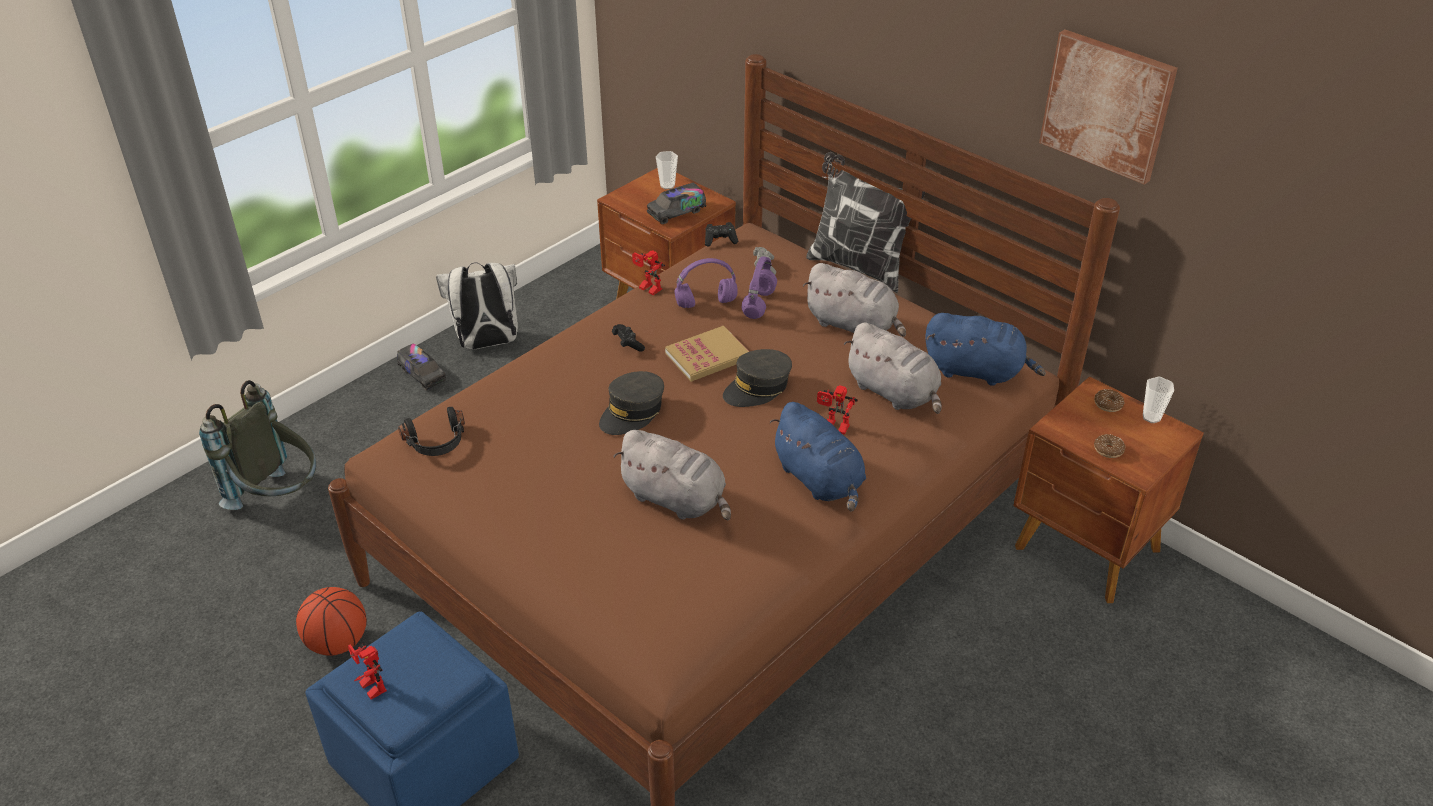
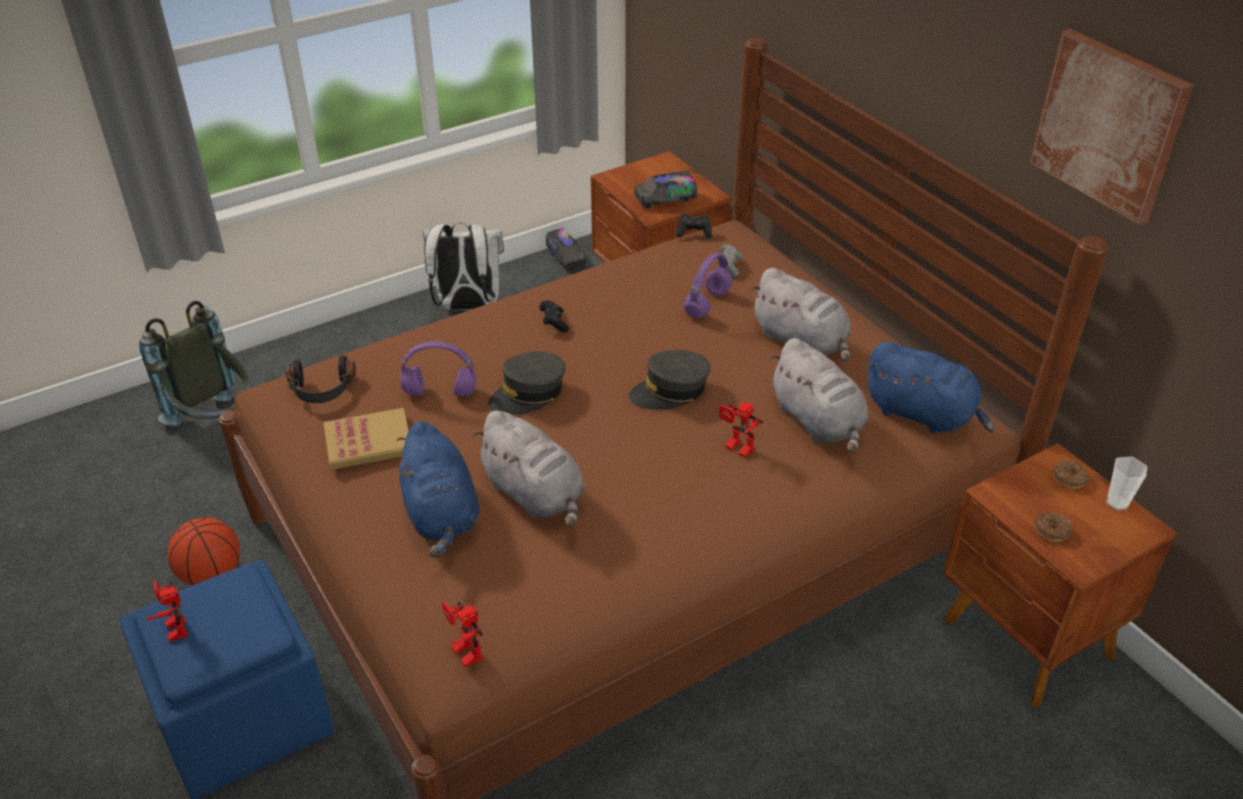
camera: 15 degrees right, 0 degrees up
(422, 374) = (394, 326): toy truck -> toy truck (565, 257)
(647, 289) = (598, 270): toy robot -> toy robot (462, 653)
(667, 185) = (666, 171): cup -> none
(705, 303) = (651, 294): purple headphones -> purple headphones (438, 393)
(707, 356) = (630, 349): book -> book (368, 442)
(820, 480) = (698, 503): blue plush toy -> blue plush toy (441, 515)
(857, 266) = (831, 281): pillow -> none

